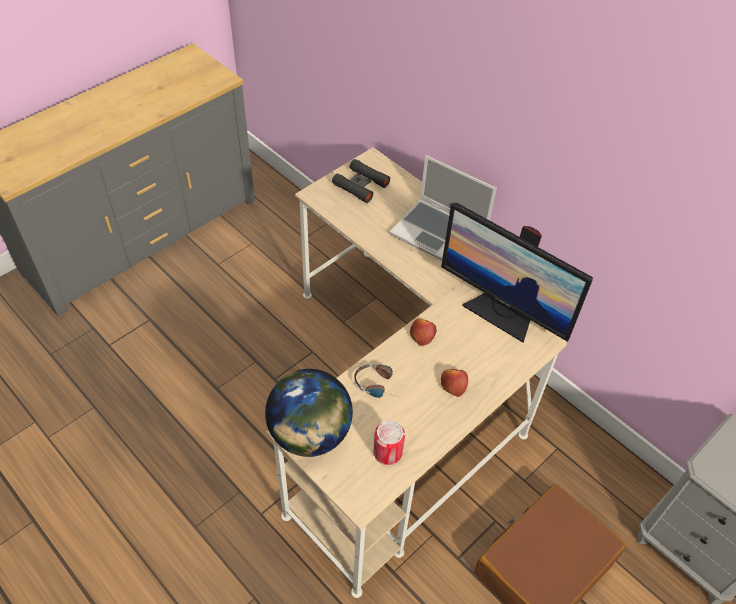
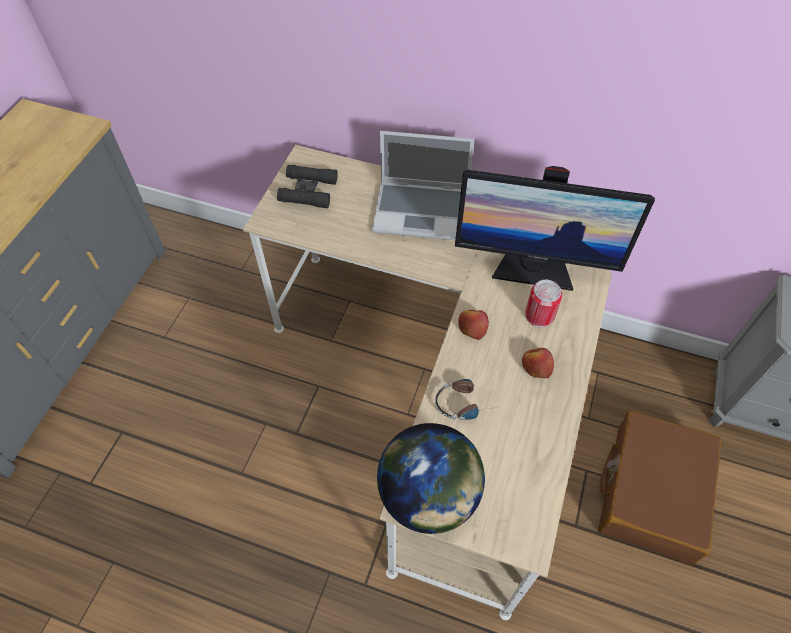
camera: 25 degrees left, 5 degrees up
(387, 452) = (520, 474): can -> can (539, 315)

